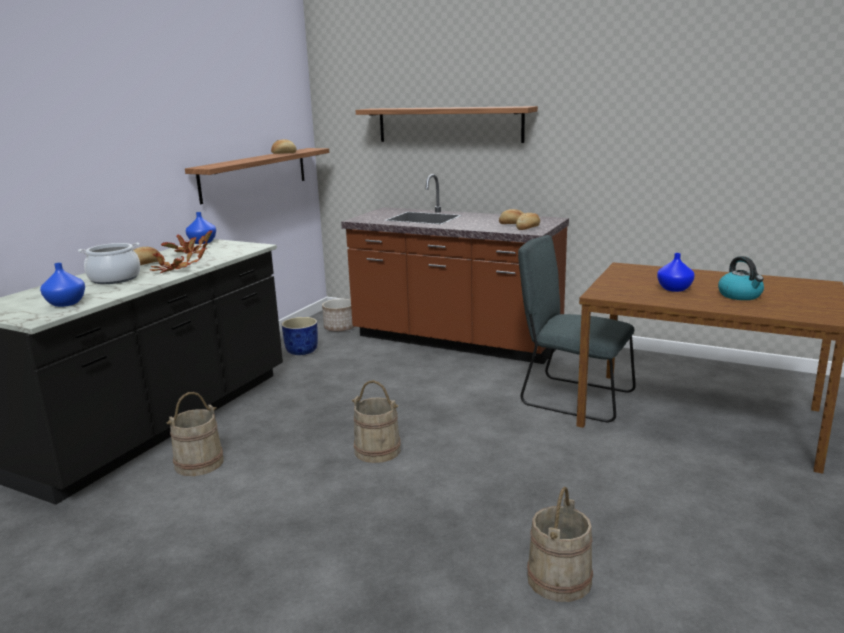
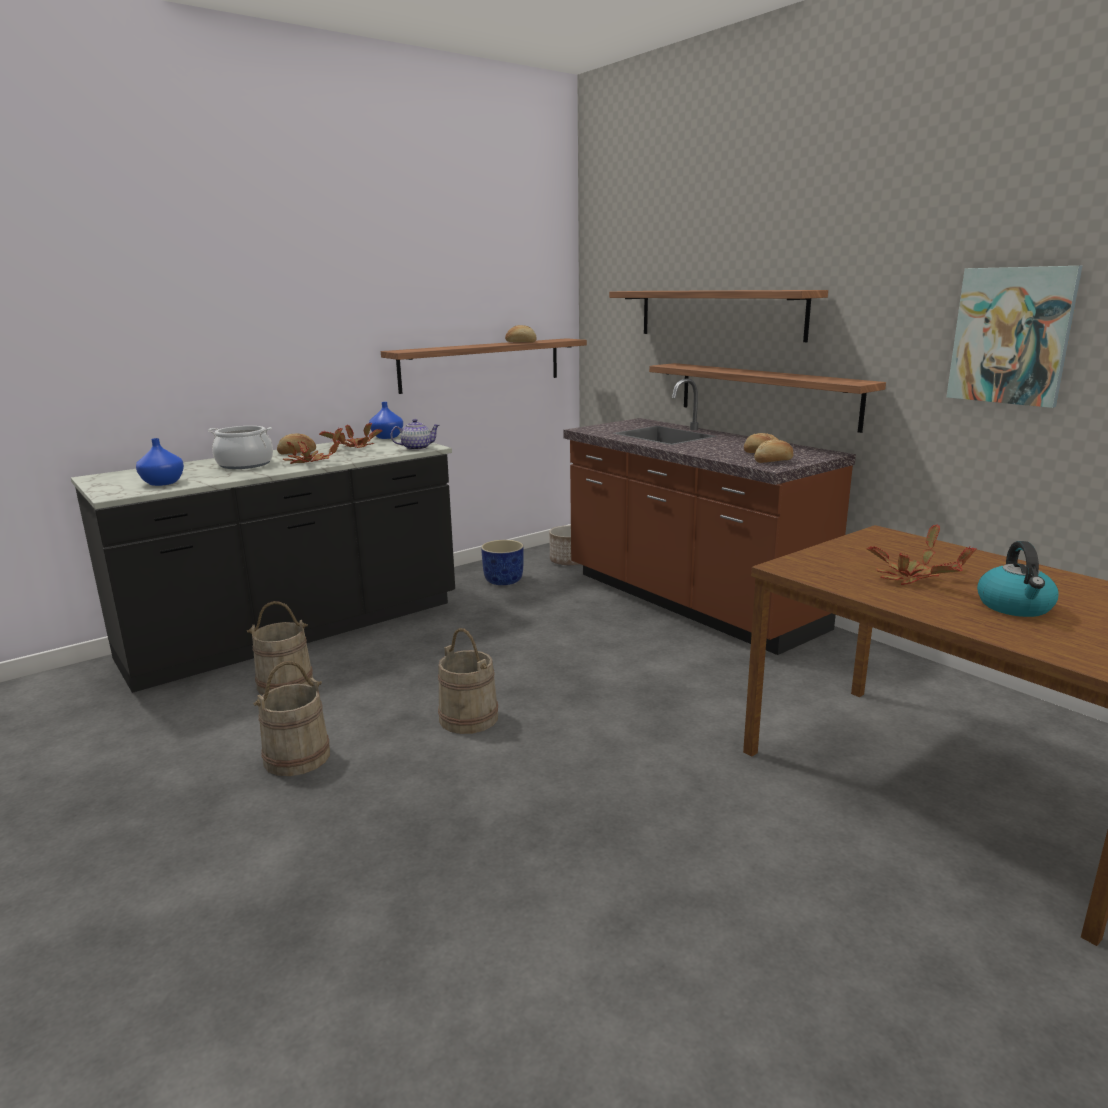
camera: 25 degrees right, 0 degrees up
(247, 248) = (416, 448): none -> teapot
(493, 182) = (766, 395): none -> shelf
(559, 579) = (516, 963): beige bucket -> beige bucket (297, 757)
(572, 397) = (774, 710): grey chair -> none
(667, 133) = (1011, 336): none -> picture
(674, 289) = (913, 578): blue vase -> potted plant

